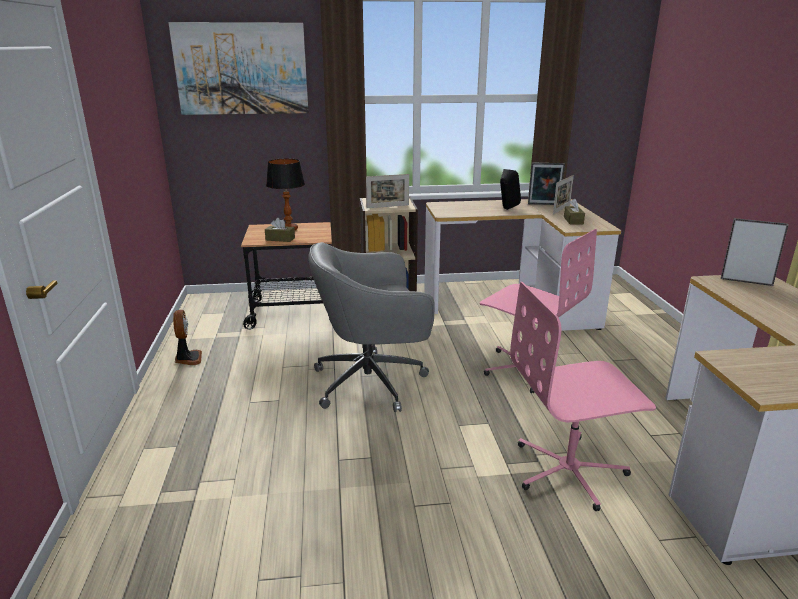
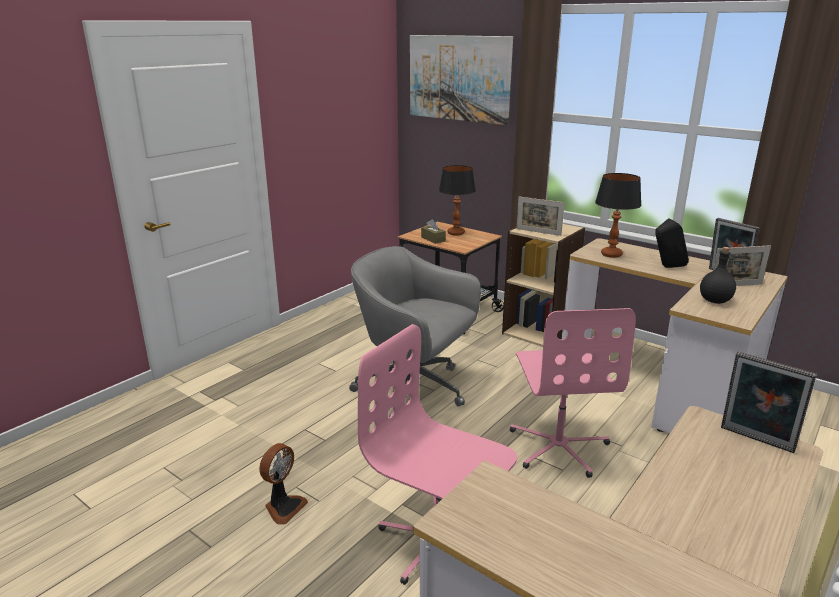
camera: 45 degrees right, 0 degrees up
(188, 359) = (330, 317): fan -> fan (283, 507)
(459, 210) = (611, 254): none -> table lamp
(573, 220) = (715, 301): brown tissue box -> black bottle
(746, 281) = (755, 441): picture frame -> picture frame turned 150 degrees clockwise

